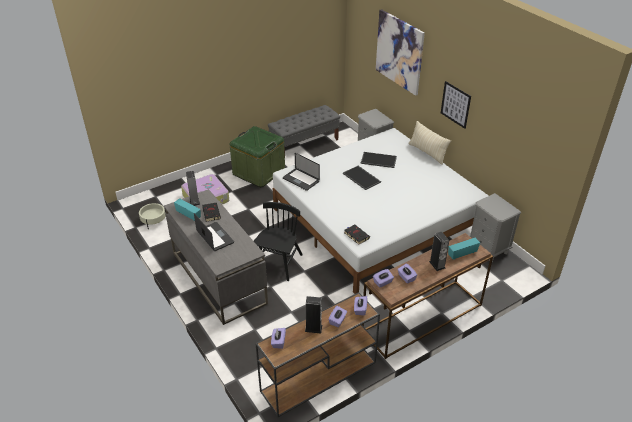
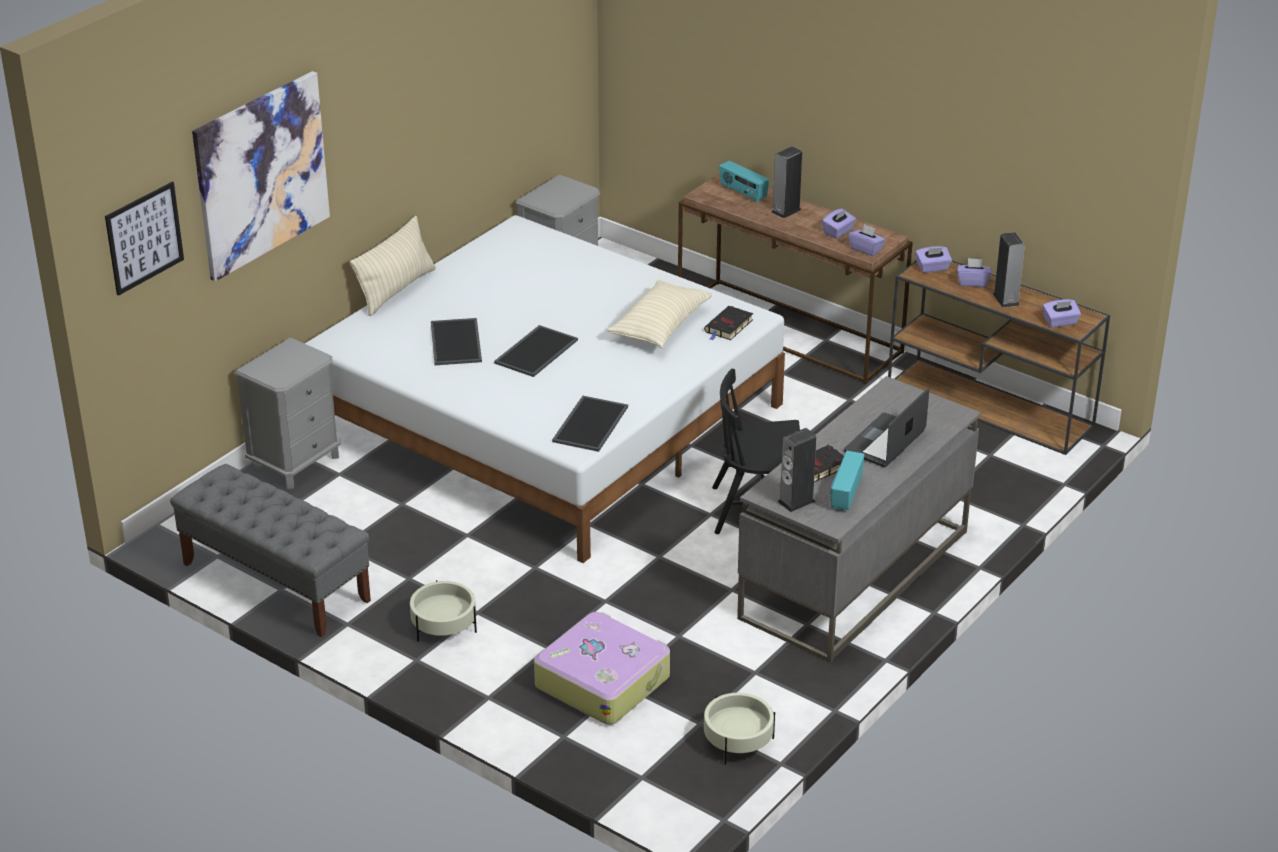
camera: 110 degrees left, 5 degrees down
(259, 172) = (444, 626): green storage box -> beige planter
(301, 180) = (589, 423): laptop -> tray
(365, 215) = (660, 327): none -> beige pillow
(455, 104) = (407, 138): picture -> picture (144, 238)

